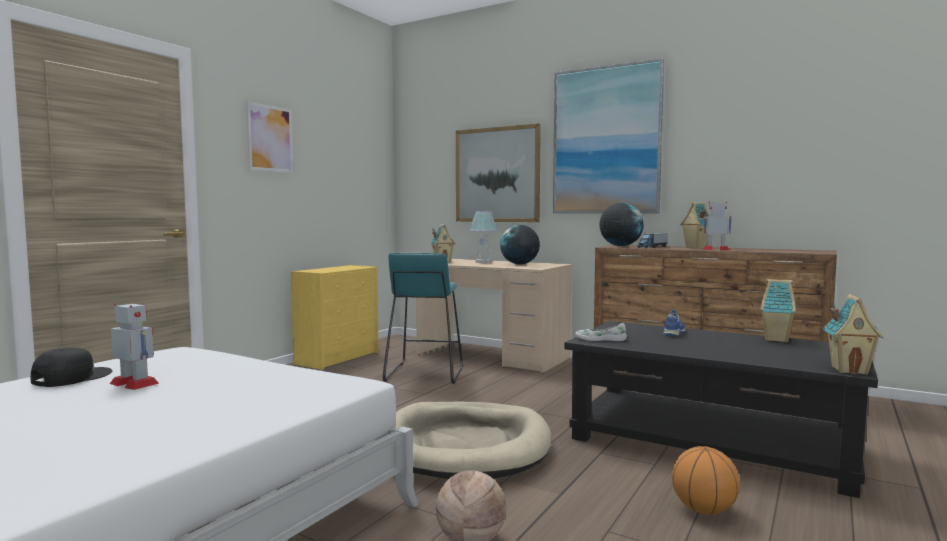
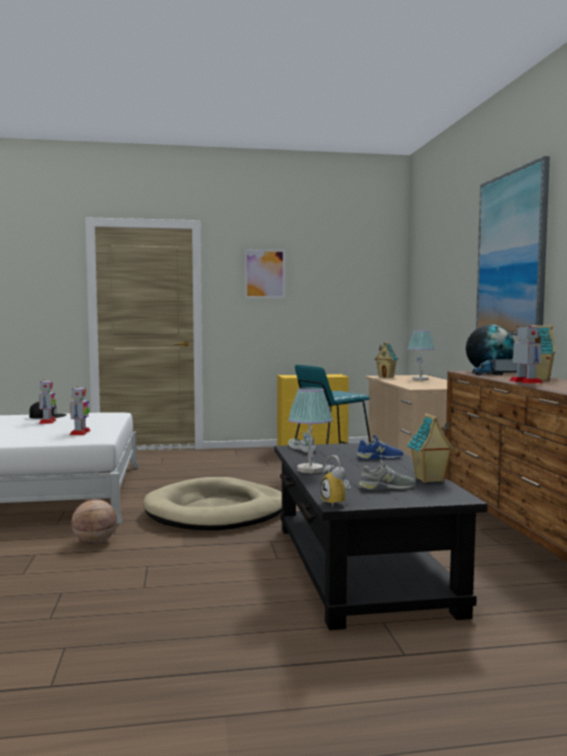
camera: 50 degrees right, 0 degrees up
(284, 383) = (80, 433): none -> toy robot
(497, 175) = (452, 293): picture -> none
(520, 264) = (433, 384): globe -> none
(702, 353) = (310, 470): none -> table lamp
(704, 510) = (216, 583): basketball -> none
(797, 351) = (387, 487): none -> grey shoe
(849, 370) = (337, 503): toy house -> alarm clock

